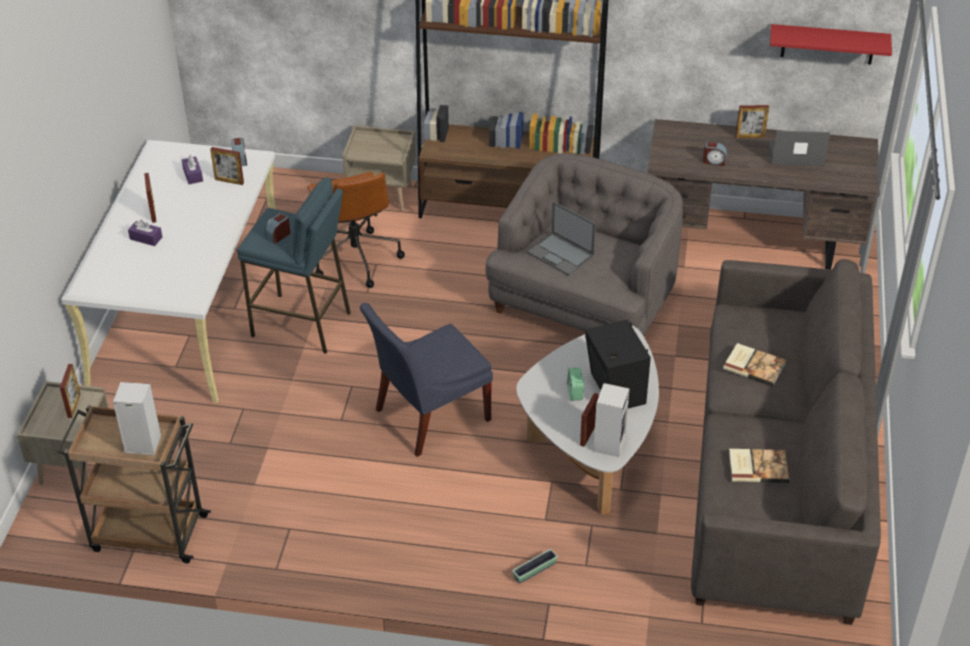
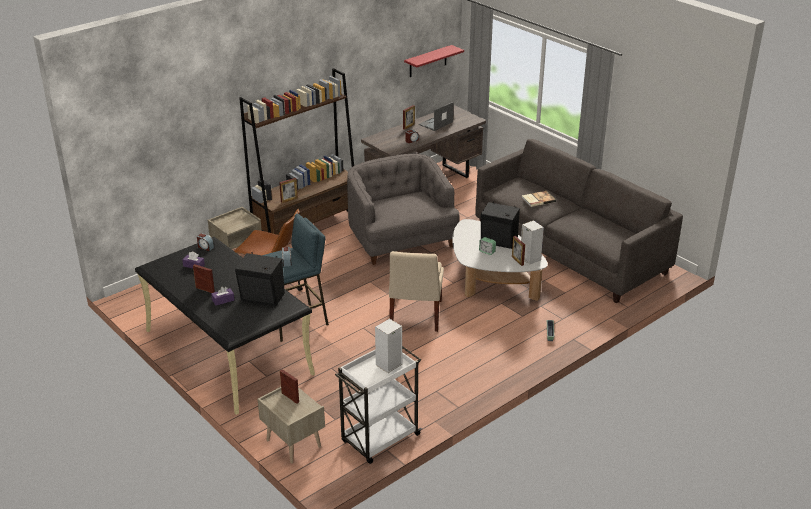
camera: 50 degrees left, 10 degrees down
(147, 533) = (379, 439): brown cart -> white cart
(181, 264) = (262, 298): none -> black speaker
(189, 308) = (227, 351): white desk -> black desk
(229, 181) = (218, 257): picture frame -> picture frame (289, 200)
(428, 416) = (415, 316): blue chair -> beige chair
(561, 254) = (399, 210): laptop -> none
(757, 466) = (596, 227): book -> none

